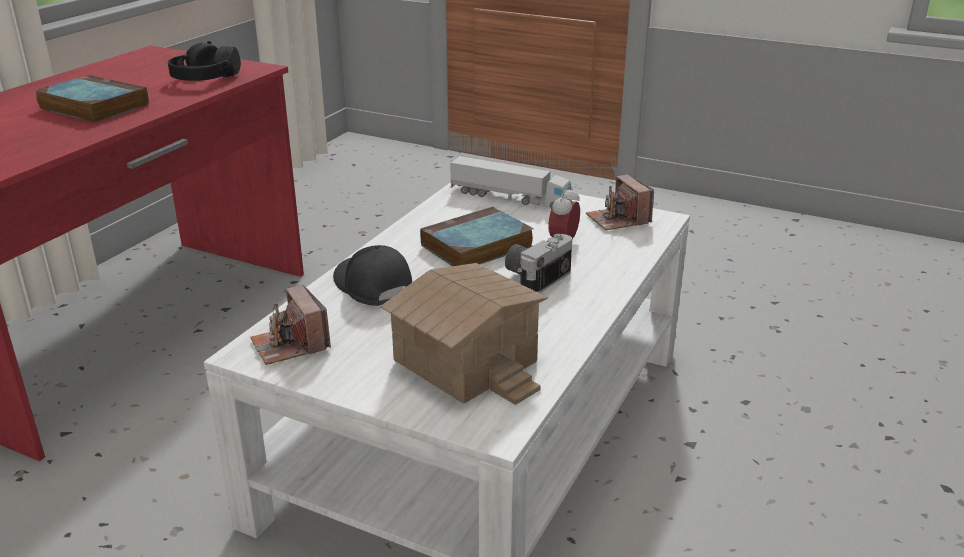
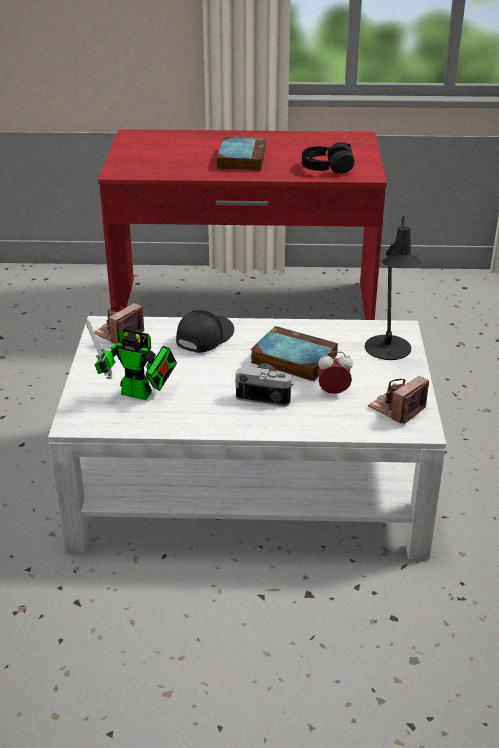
camera: 65 degrees right, 5 degrees up
(467, 360) = (140, 395): toy house -> toy robot
(509, 198) = (388, 351): toy truck -> black table lamp

